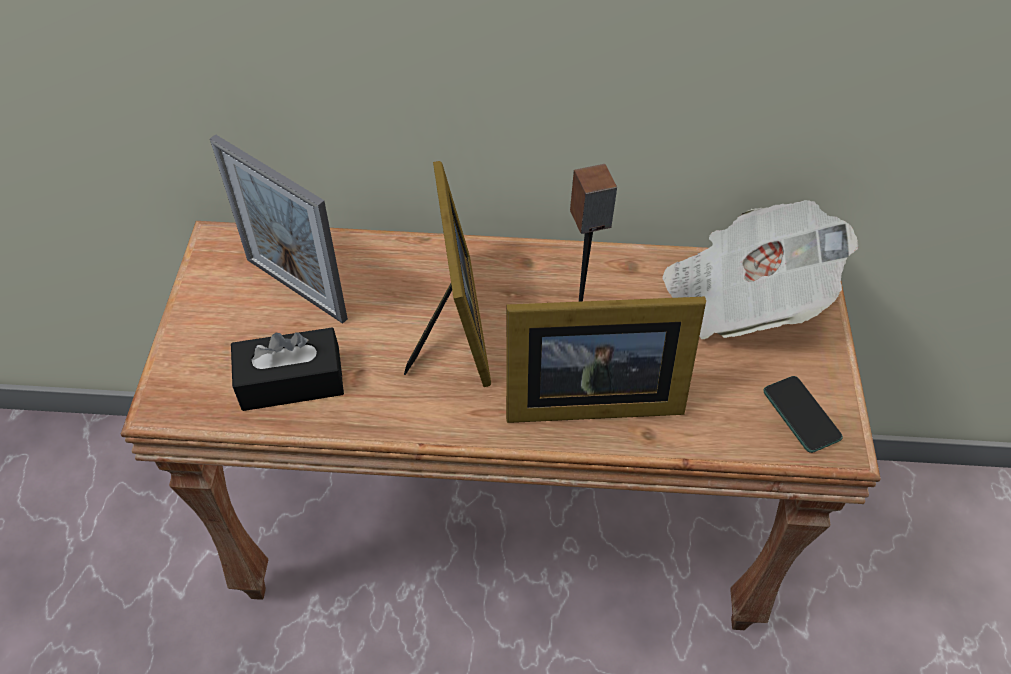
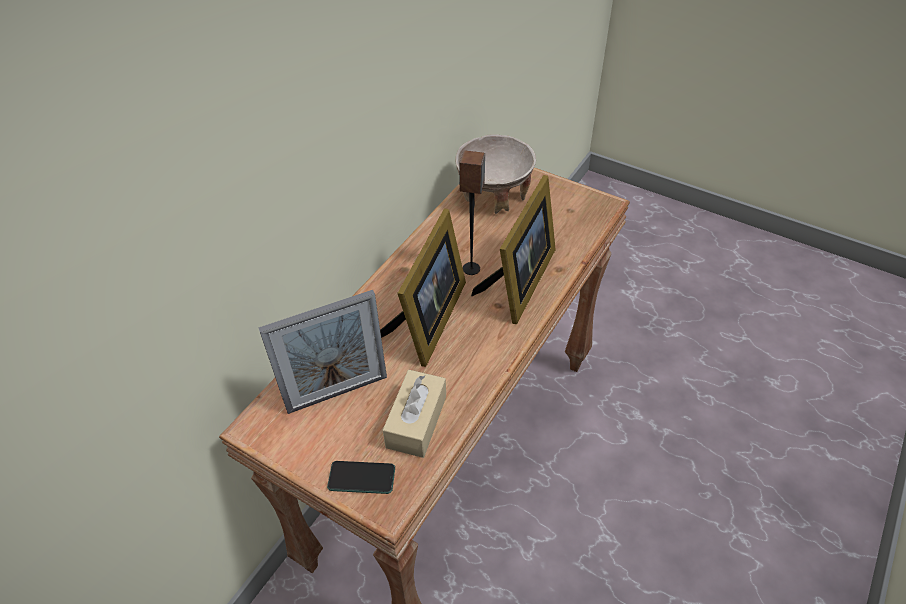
camera: 60 degrees left, 5 degrees down
(291, 381) = (416, 421): black tissue box -> beige tissue box
(454, 325) = (428, 321): picture frame -> picture frame turned 90 degrees clockwise
(744, 297) = (494, 195): newspaper -> beige bowl
(801, 414) = (580, 208): phone -> phone (361, 478)

